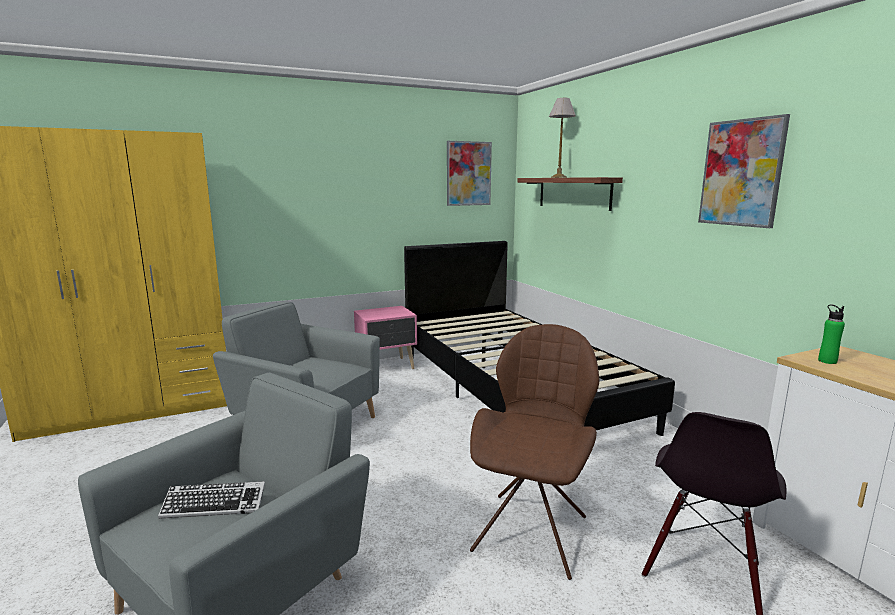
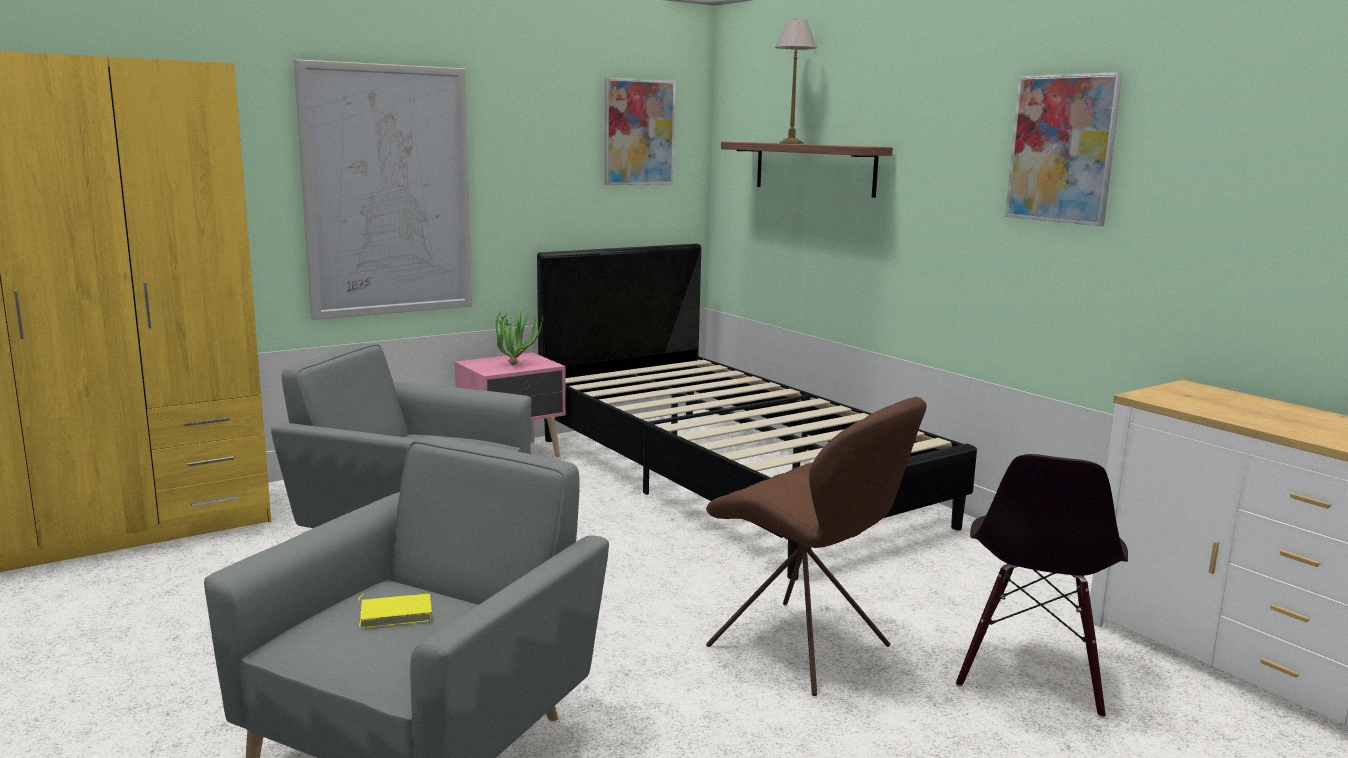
camera: 10 degrees left, 0 degrees up
(214, 505) = (396, 613): keyboard -> yellow book
(312, 210) = (387, 191): none -> picture
(388, 312) = (515, 363): none -> potted plant
(532, 530) = (804, 649): brown chair -> brown chair turned 120 degrees clockwise
(827, 361) = (1172, 397): green bottle -> none

